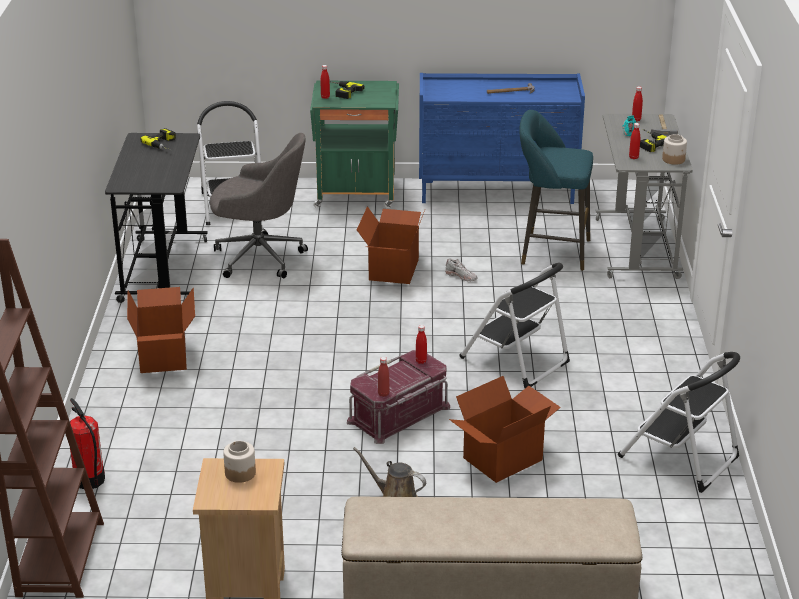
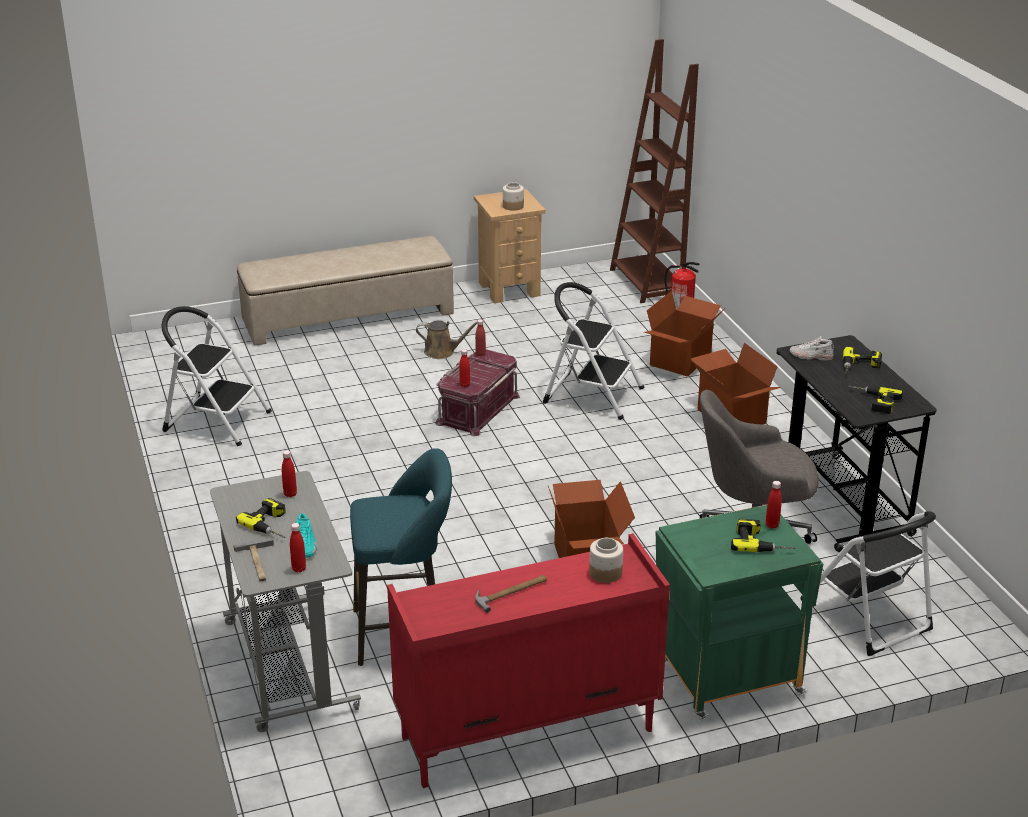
camera: 160 degrees right, 0 degrees up
(138, 167) = (860, 367): none -> power drill
(461, 276) = (500, 568): white shoe -> white shoe (811, 356)
(498, 192) = (526, 734): blue cabinet -> red cabinet
(502, 458) = (371, 393): cardboard box -> cardboard box (681, 360)
(517, 361) = (391, 478): step ladder -> step ladder (590, 395)
(673, 159) = (235, 500): jar -> jar (605, 573)

